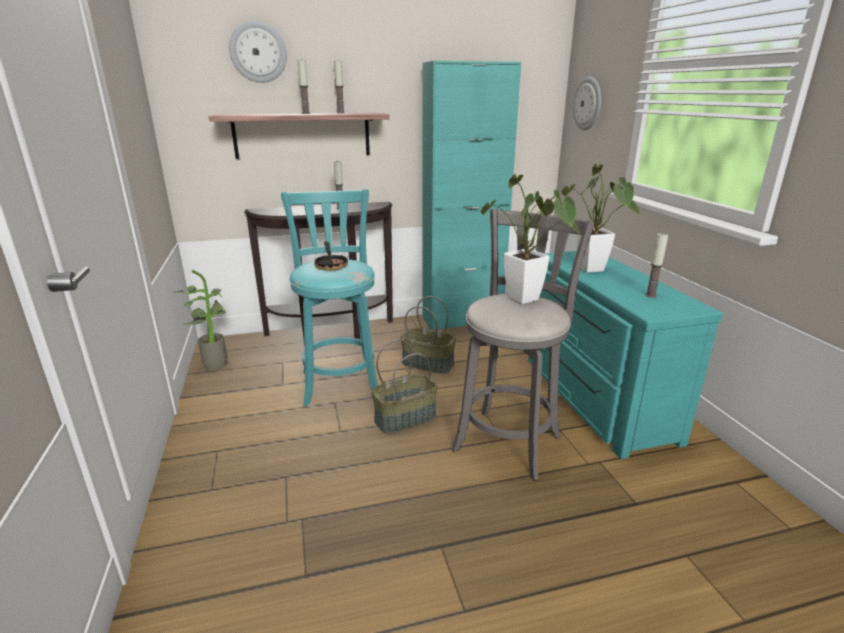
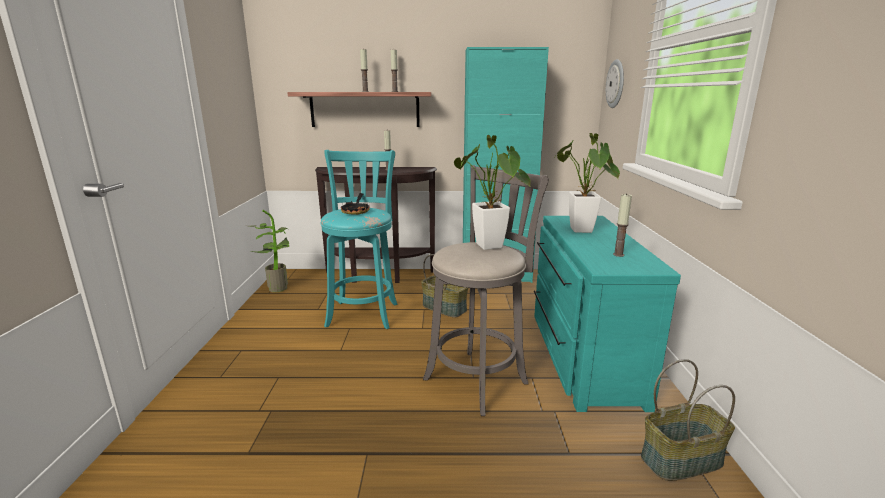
camera: 15 degrees right, 5 degrees down
(258, 52) = (333, 44): wall clock -> none
(405, 418) = (399, 347): basket -> basket (681, 459)

